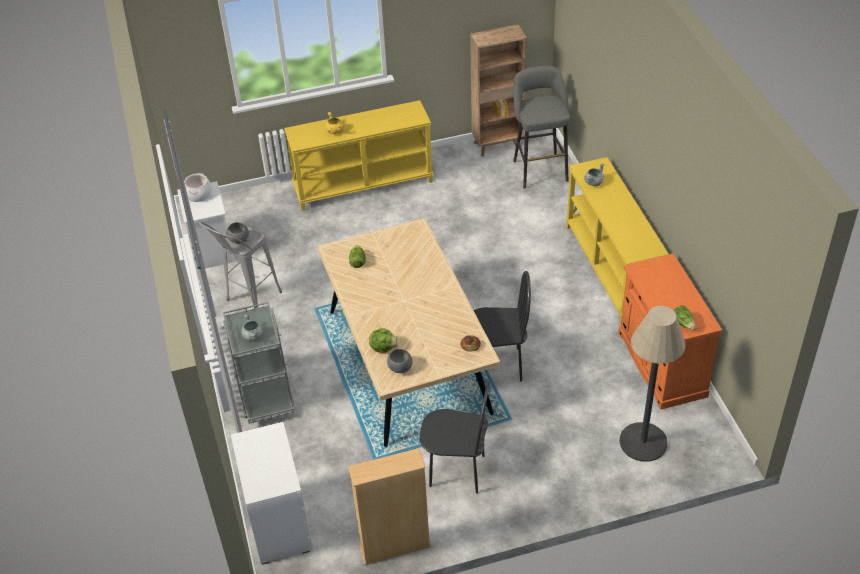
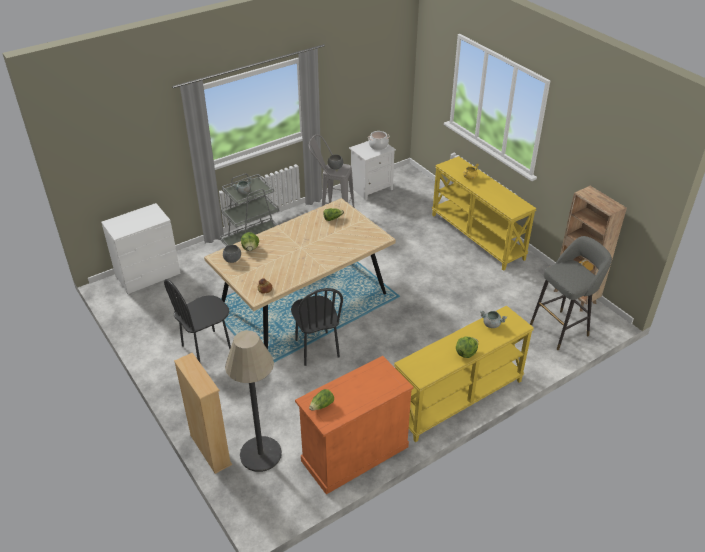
camera: 70 degrees right, 5 degrees down
(395, 547) = (135, 331): beige bookcase -> beige bookcase (210, 450)
(457, 471) = (206, 348): black chair -> black chair turned 60 degrees clockwise
(629, 210) = (466, 353): none -> lettuce

